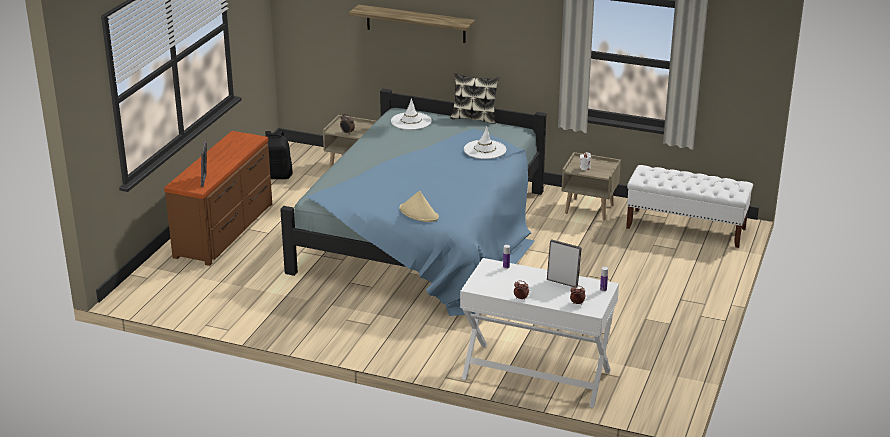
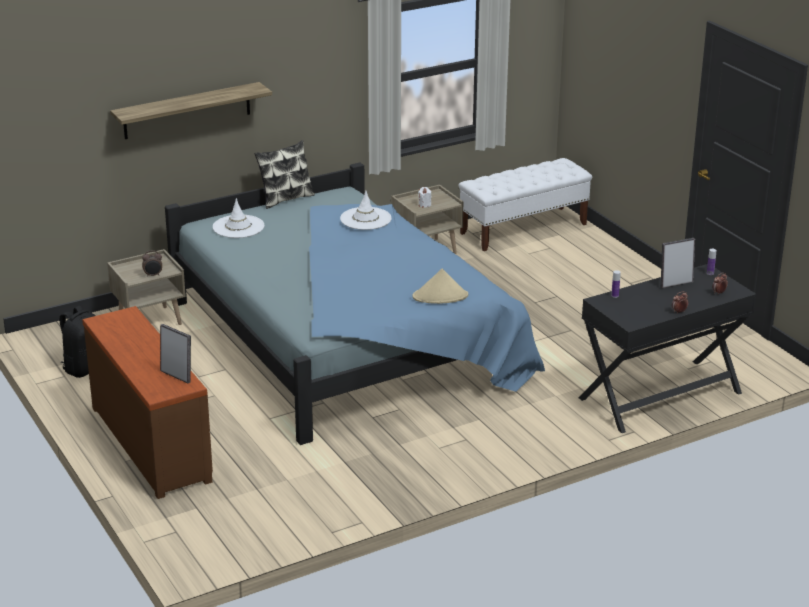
camera: 50 degrees left, 0 degrees up
(536, 375) = (660, 396): white desk -> black desk

